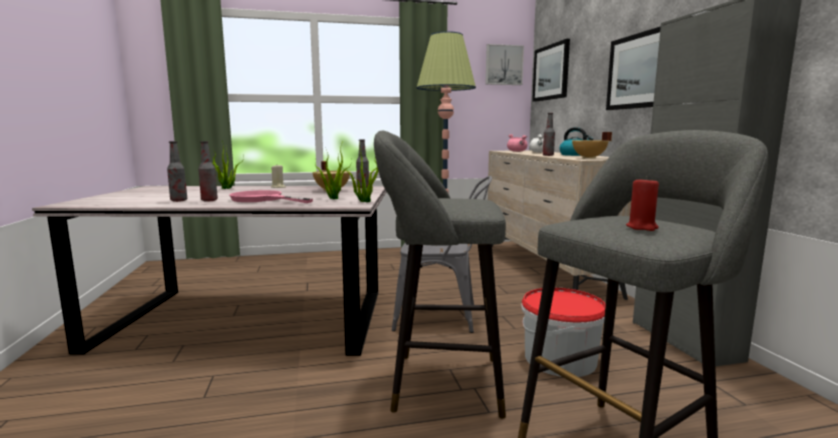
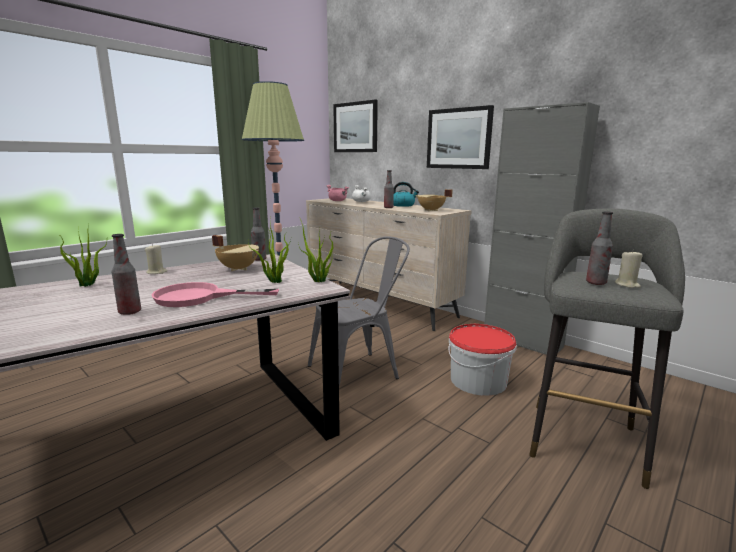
camera: 35 degrees left, 5 degrees up
(179, 200) = (81, 321): bottle -> bottle (596, 283)
(439, 383) = (431, 434): grey stool -> none
(503, 65) = (306, 116): picture -> none
(642, 227) = (627, 285): red candle -> beige candle

